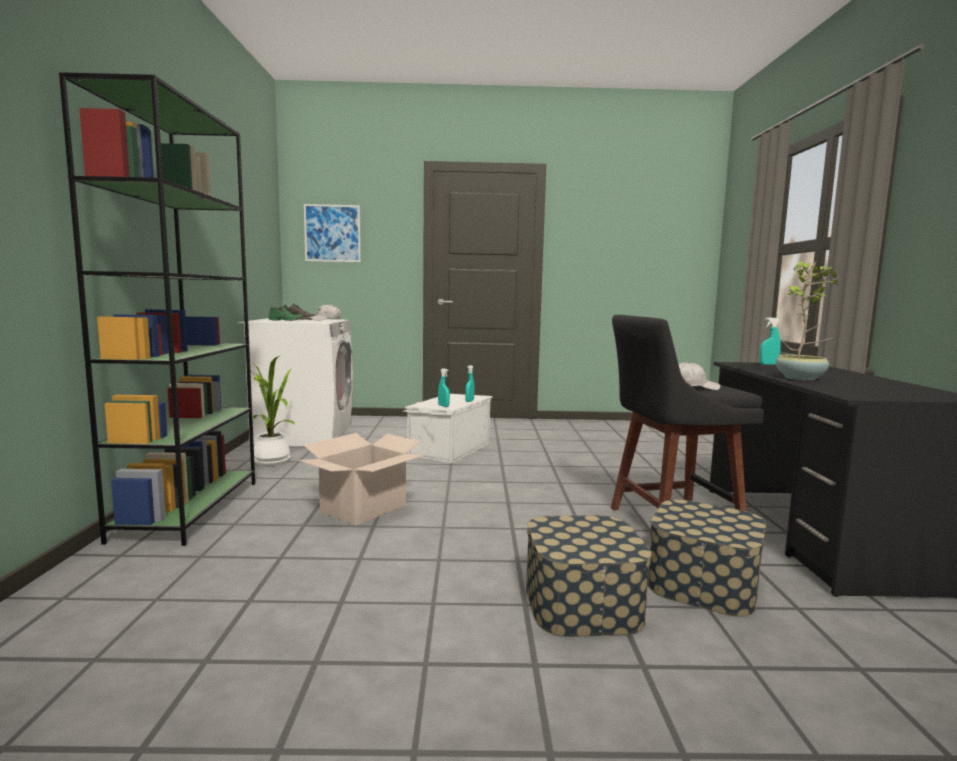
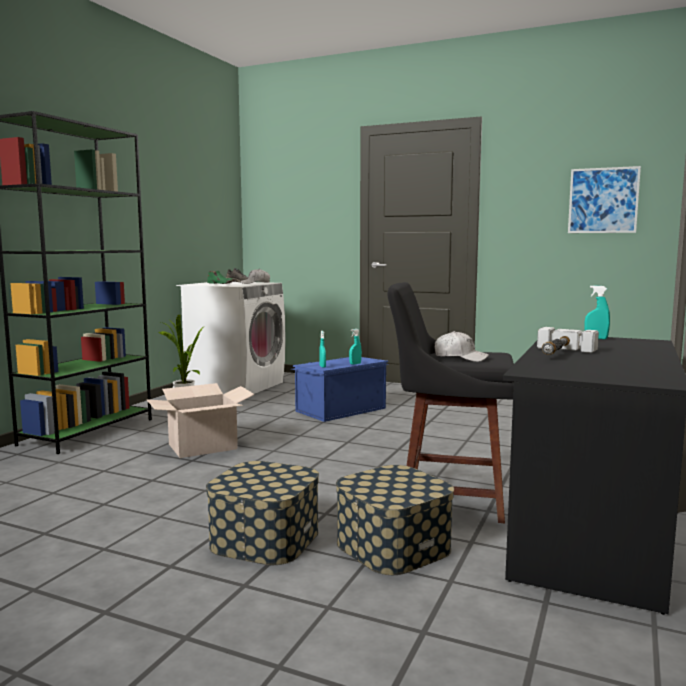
camera: 25 degrees right, 0 degrees up
(332, 233) = (282, 202): picture -> picture (603, 200)
(448, 449) = (339, 409): white storage box -> blue storage box
(801, 378) = (559, 353): potted plant -> hammer

